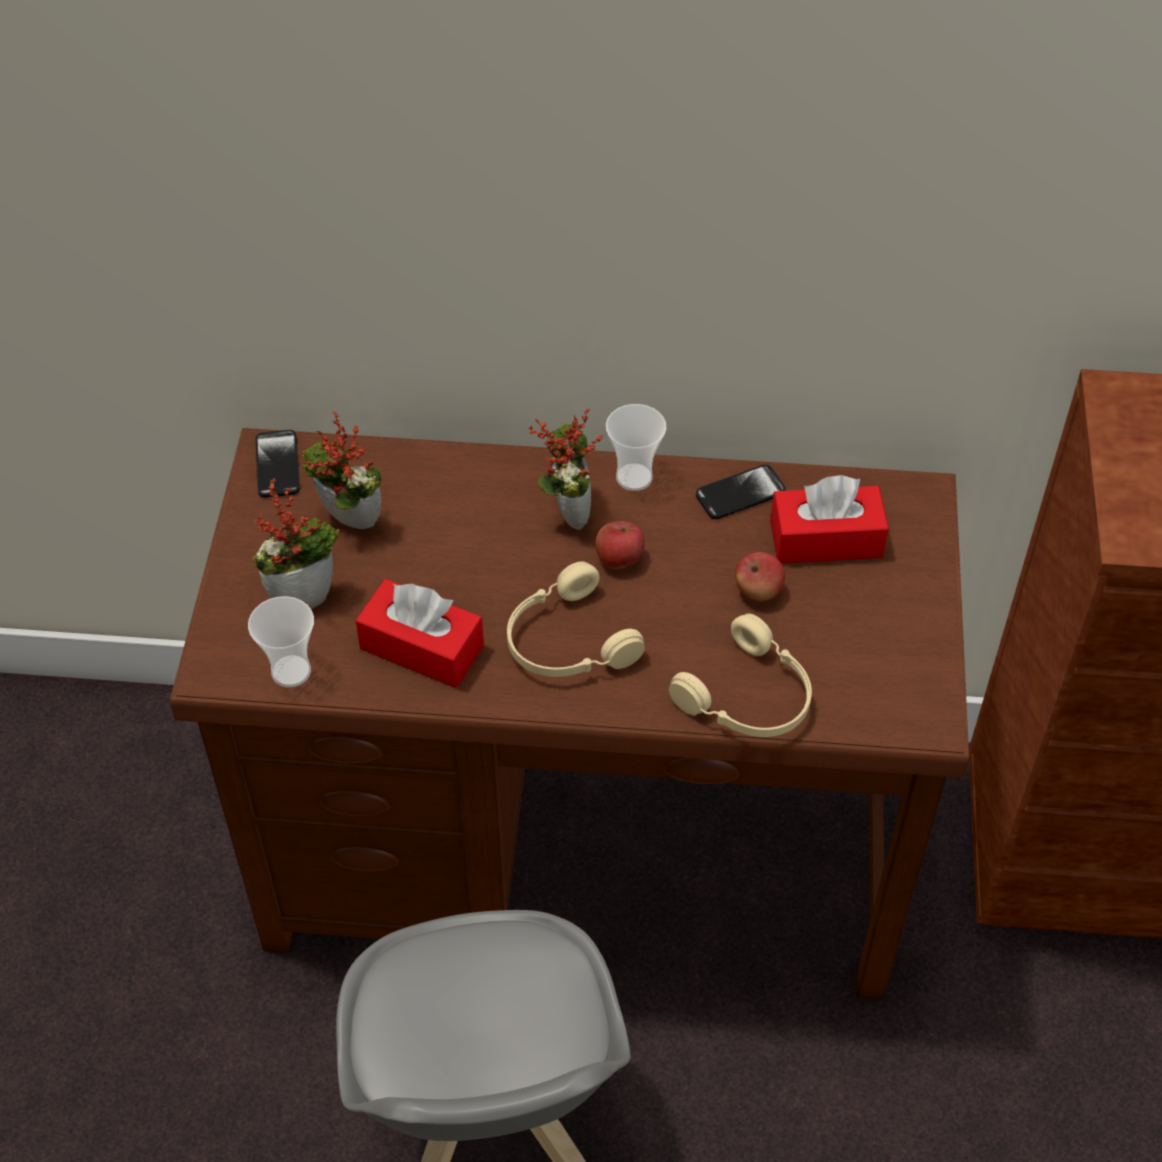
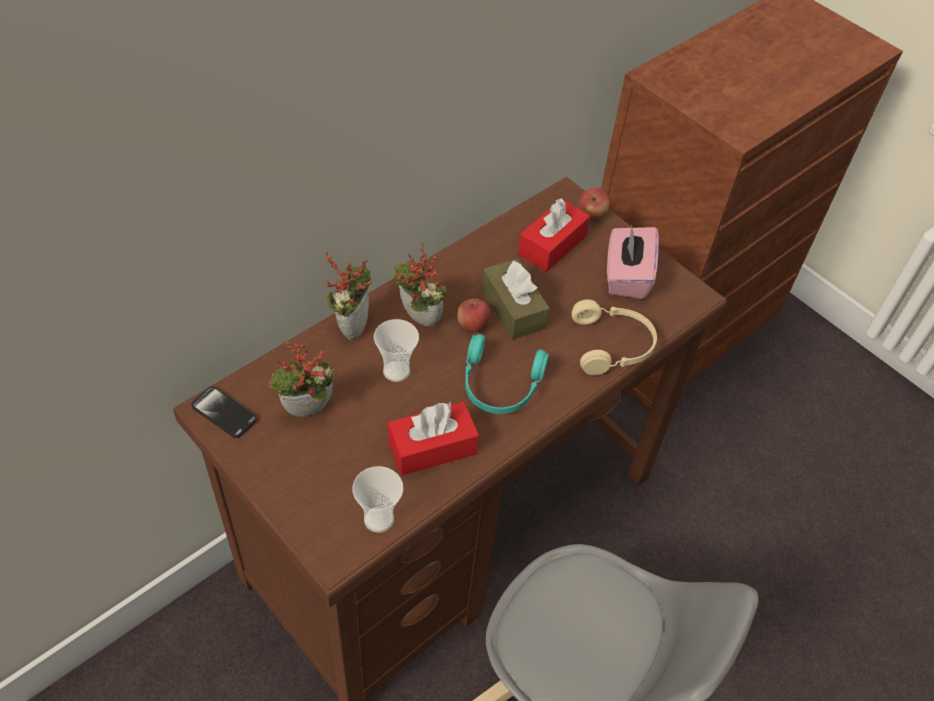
camera: 50 degrees left, 0 degrees up
(304, 595) = (333, 472): potted plant -> potted plant (351, 325)
(566, 642) = (500, 386): beige headphones -> turquoise headphones
(634, 477) = (428, 279): cup -> cup (396, 371)
(686, 575) = (513, 308): none -> brown tissue box
(740, 493) = (488, 251): phone -> none
(758, 591) = (554, 292): apple -> apple (592, 213)
(871, 637) = (626, 276): none -> pink tissue box

